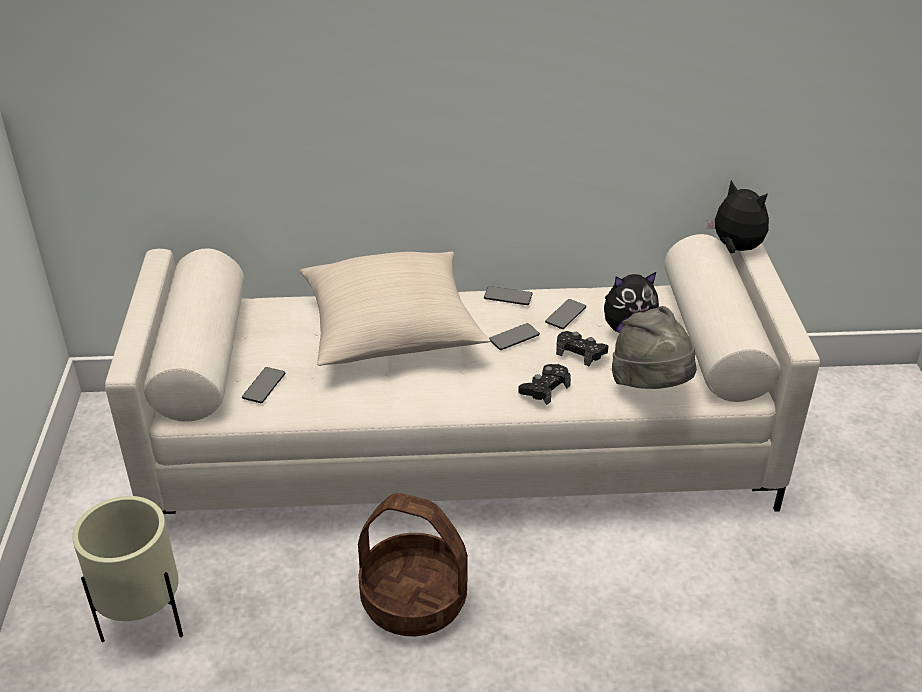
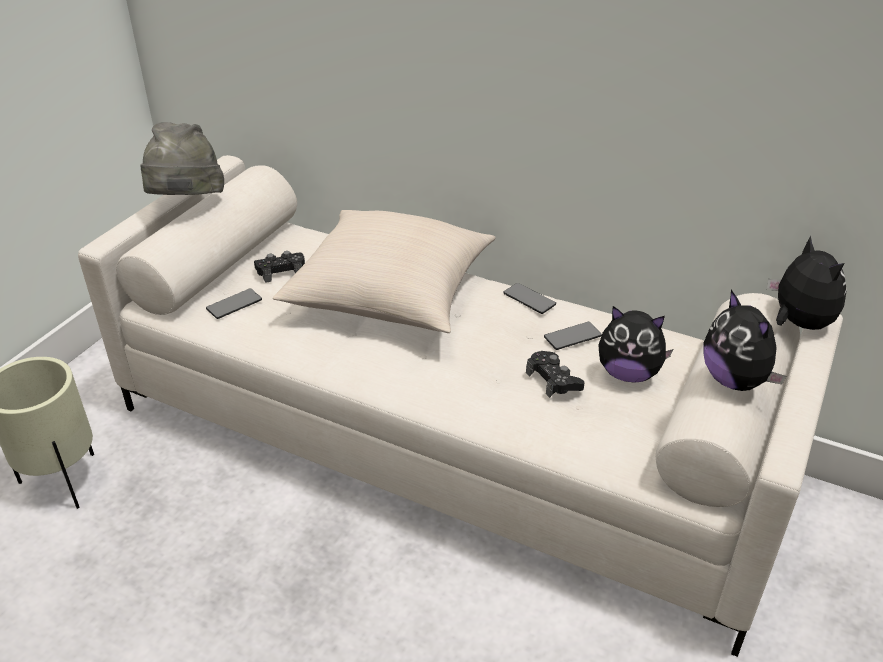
camera: 30 degrees right, 0 degrees up
(415, 600) = (284, 568): basket -> none
(514, 337) = (498, 341): phone -> none
(545, 388) = (483, 403): black game controller -> black game controller (281, 271)
(651, 386) = (600, 444): grey hat -> grey hat (186, 204)
(731, 302) = (735, 380): none -> plush toy

